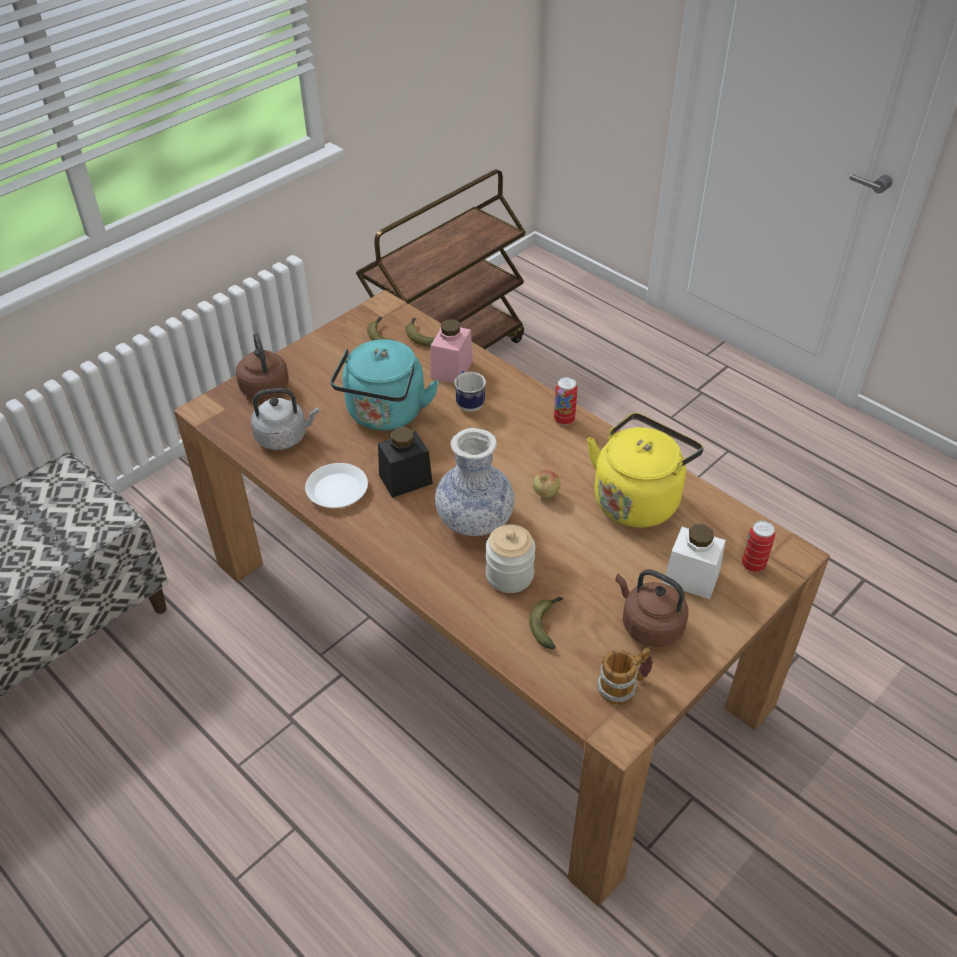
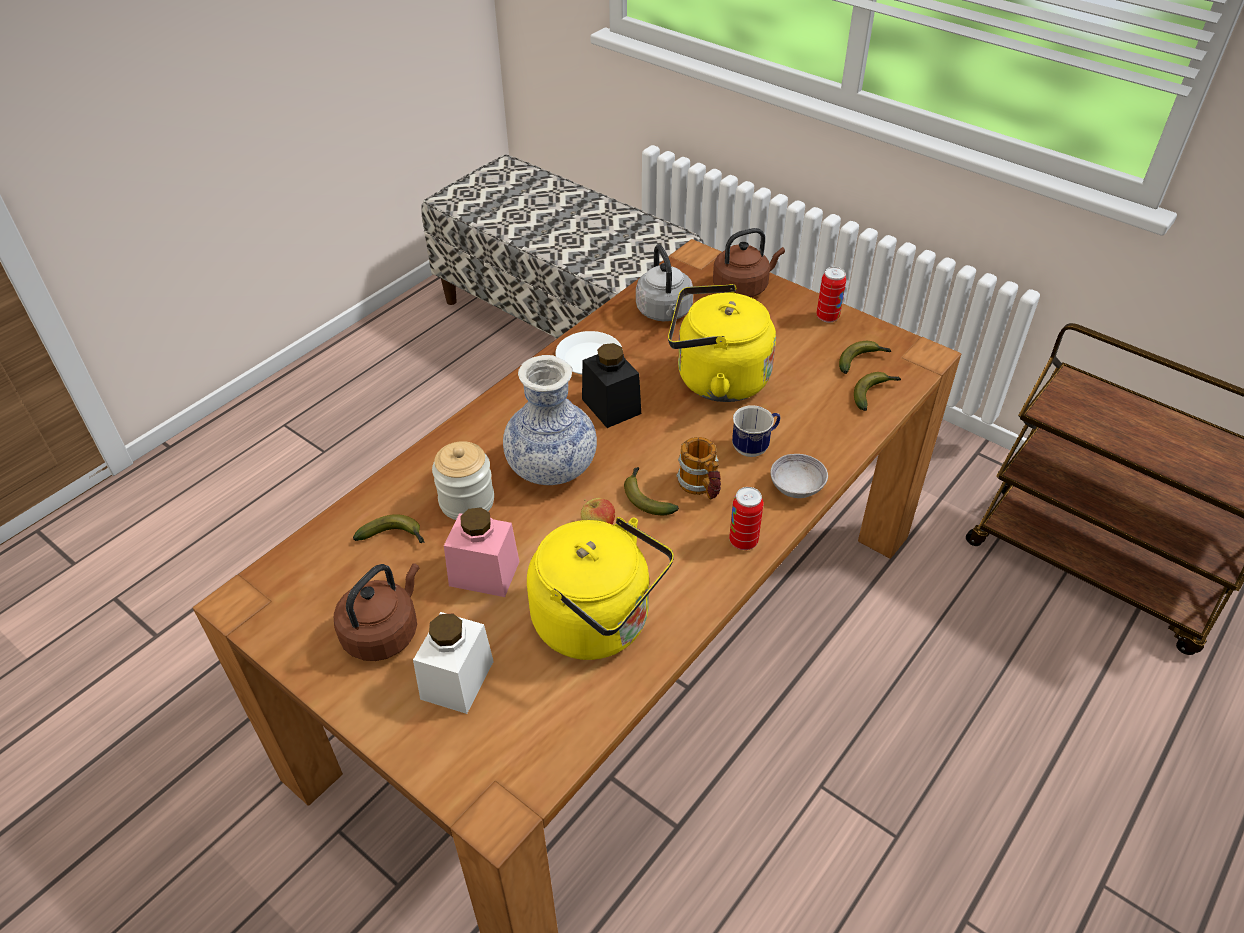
camera: 85 degrees right, 0 degrees up
(385, 415) = (716, 379): turquoise kettle -> yellow kettle
(451, 369) = (817, 426): pink jar -> pink jar (484, 573)
(513, 388) = (796, 487): none -> grey bowl
(515, 465) = (646, 497): none -> banana
(623, 686) = (299, 606): mug -> mug (701, 487)
(753, 565) = (478, 757): can -> can (827, 317)

